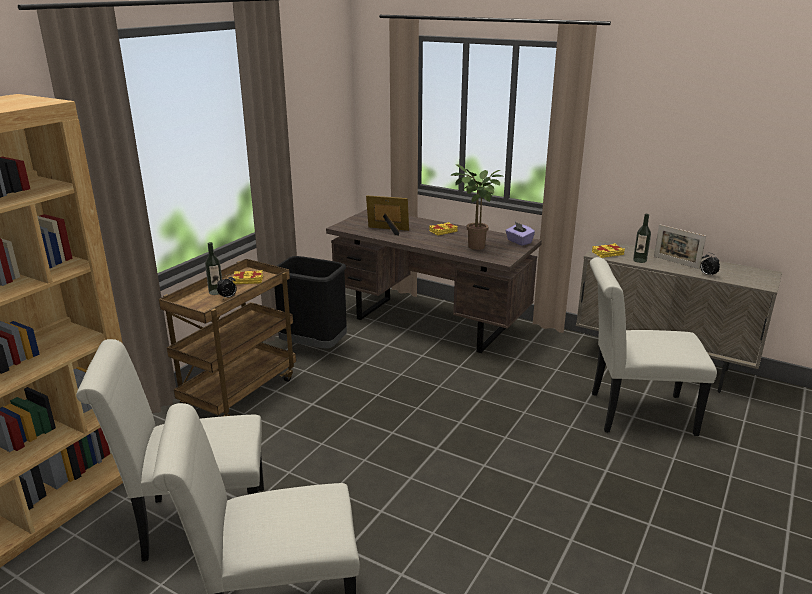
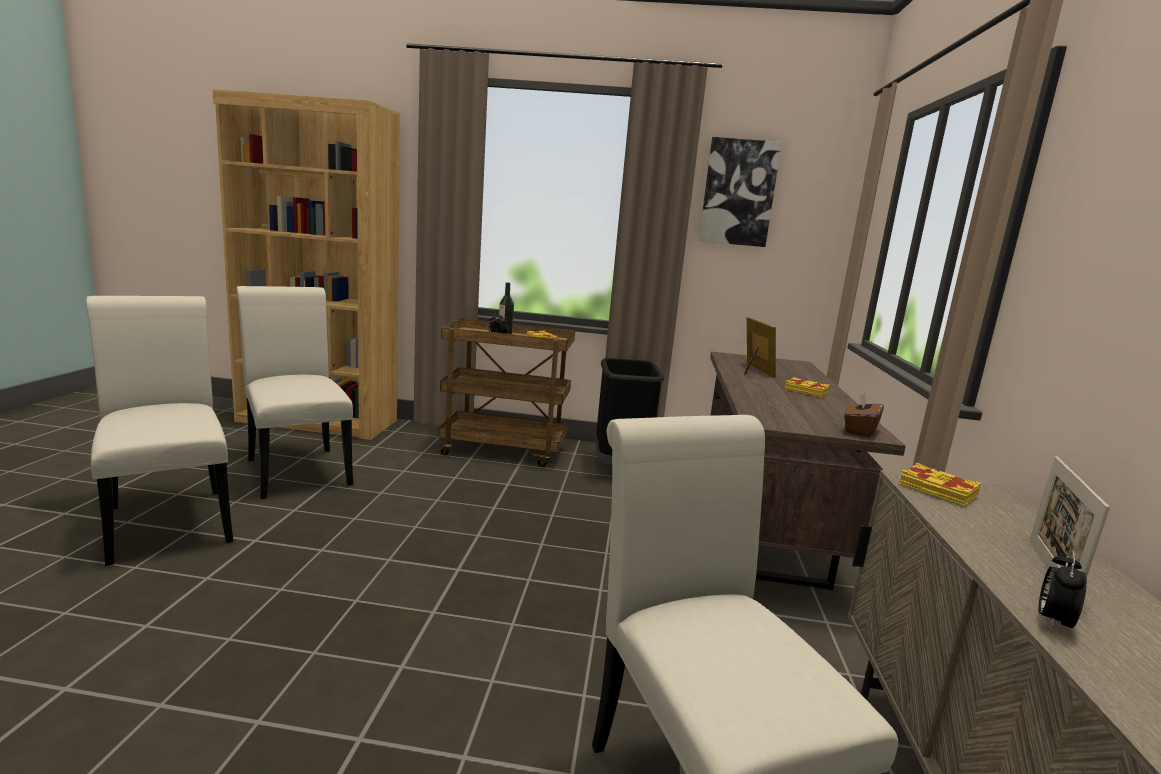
camera: 65 degrees right, 10 degrees down
(299, 97) = (738, 193): none -> picture
(475, 247) = (779, 407): potted plant -> none
(519, 242) = (859, 430): purple tissue box -> brown tissue box
(639, 260) = (966, 523): bottle -> none

